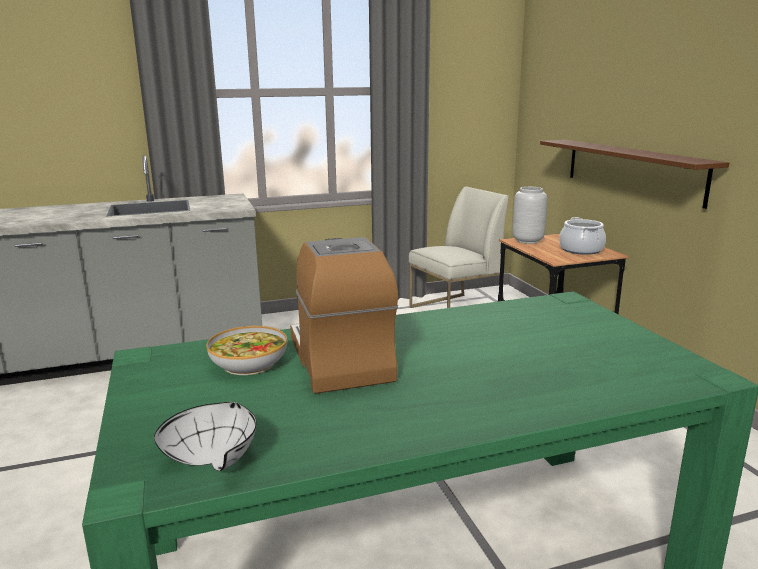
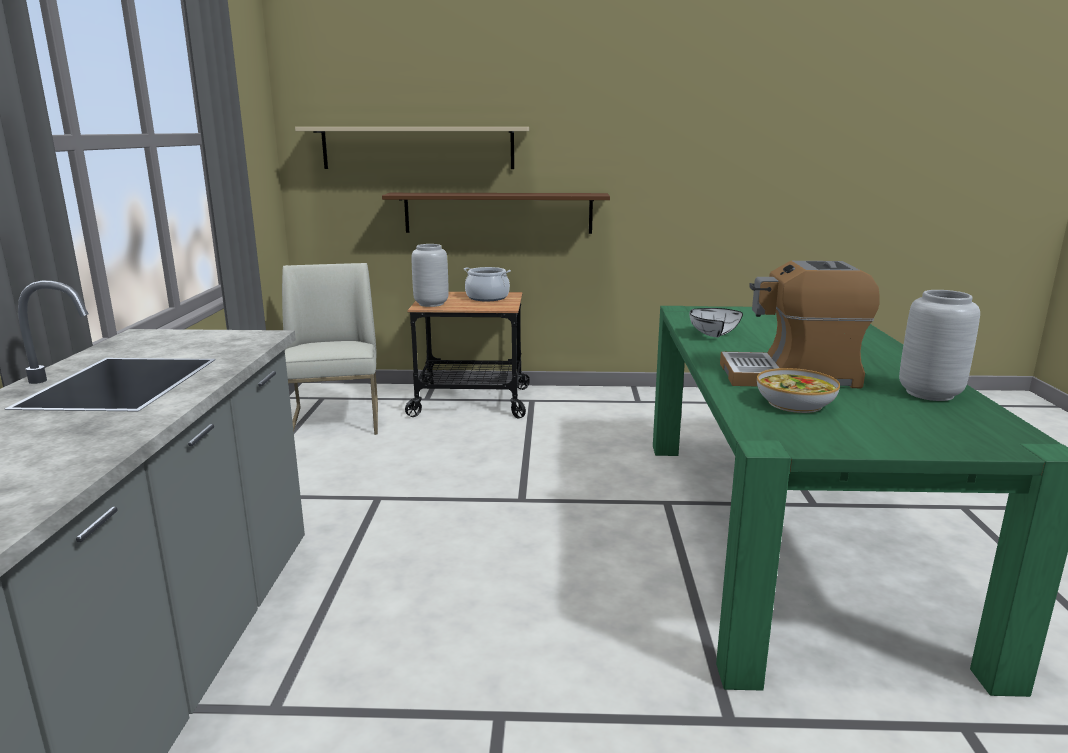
camera: 70 degrees left, 0 degrees up
(215, 457) = (977, 421): white bowl -> white bowl (710, 335)
(316, 433) = (928, 393): none -> grey vase
(587, 100) = (418, 148): none -> beige shelf

